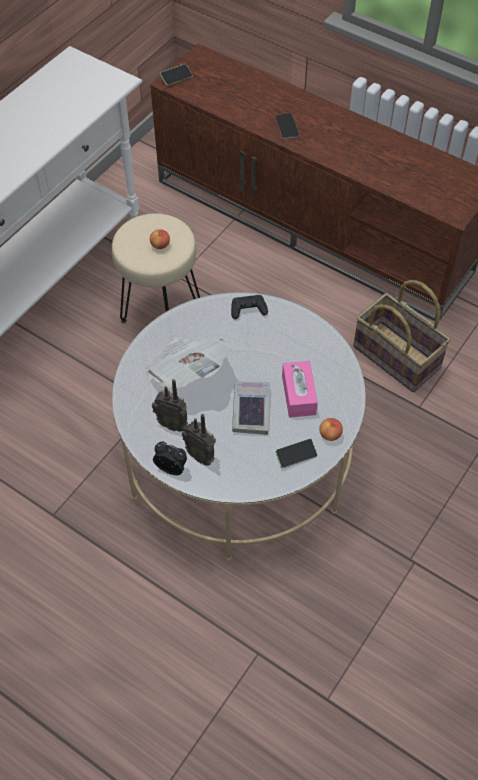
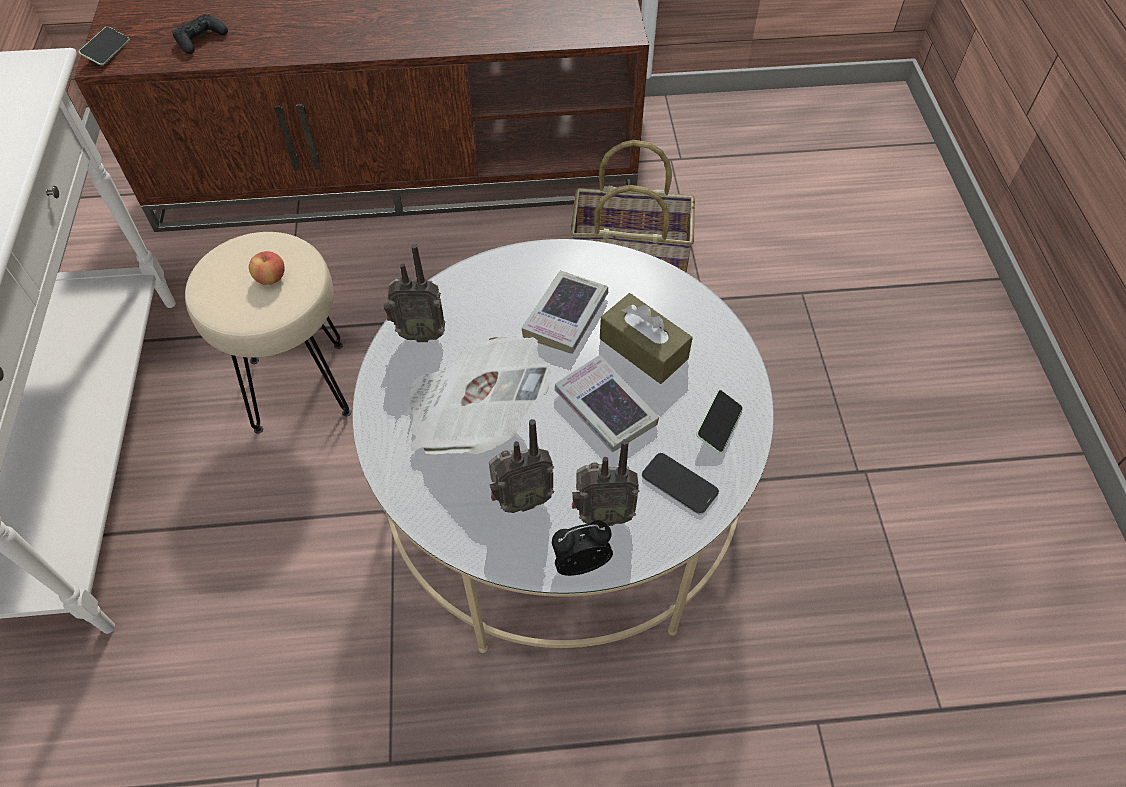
camera: 40 degrees left, 0 degrees up
(201, 316) = (420, 333): none -> radio
(248, 309) = (475, 285): black game controller -> black game controller (200, 39)
(277, 354) = (566, 316): none -> book
(287, 127) = (322, 38): phone -> phone (679, 484)
(298, 395) = (643, 349): pink tissue box -> brown tissue box
(330, 434) = (729, 371): apple -> none

